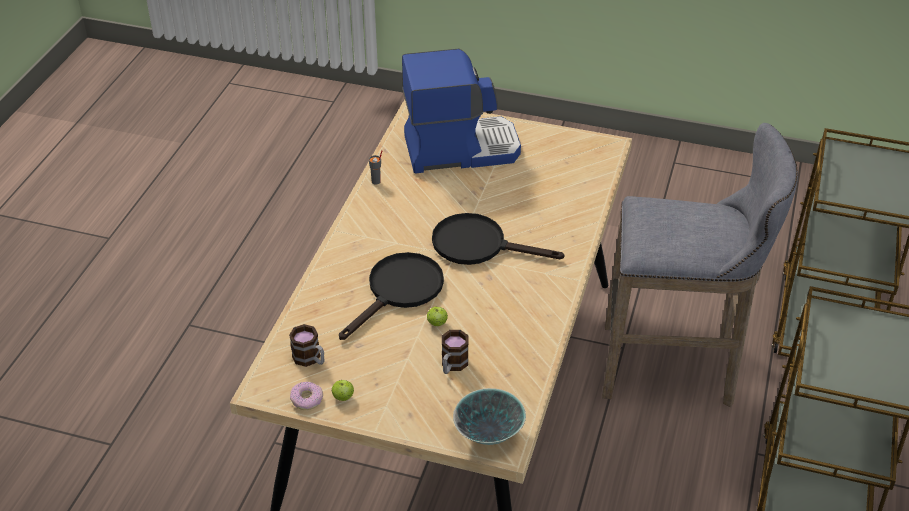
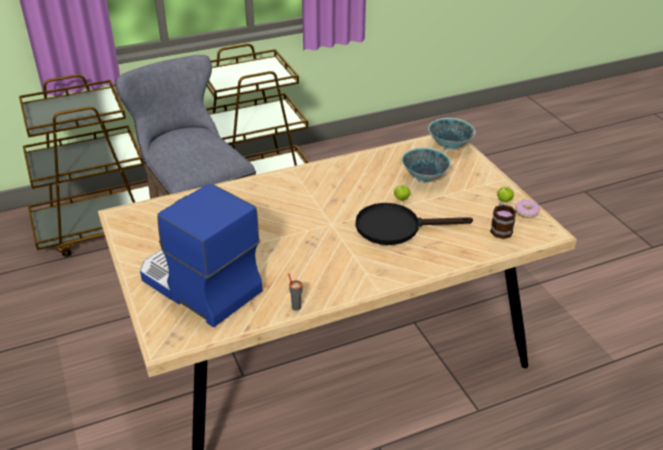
camera: 130 degrees left, 5 degrees down
(452, 365) = (424, 178): mug -> bowl
(479, 245) = (308, 218): black frying pan -> none

